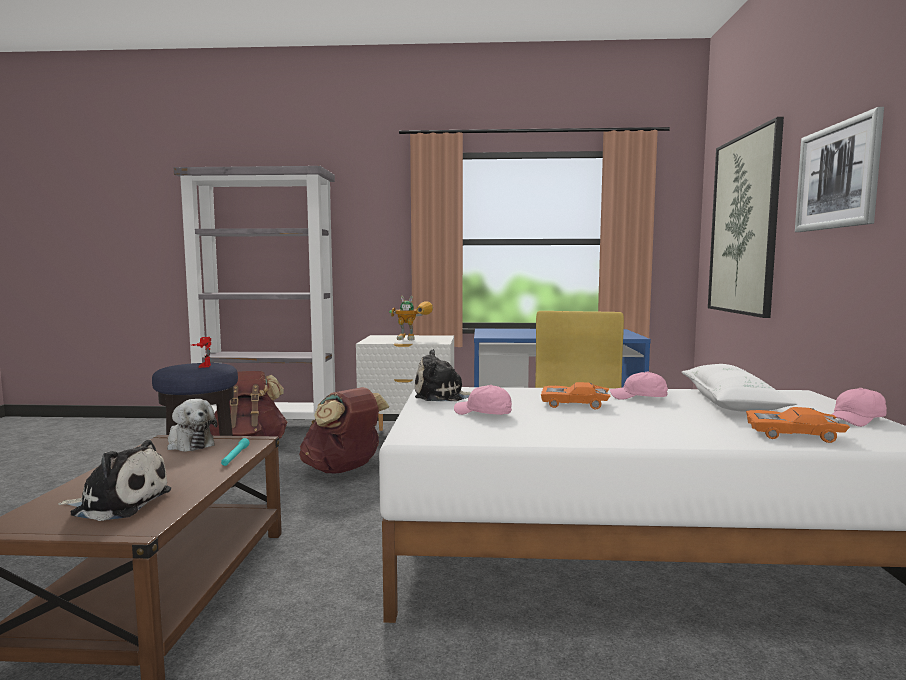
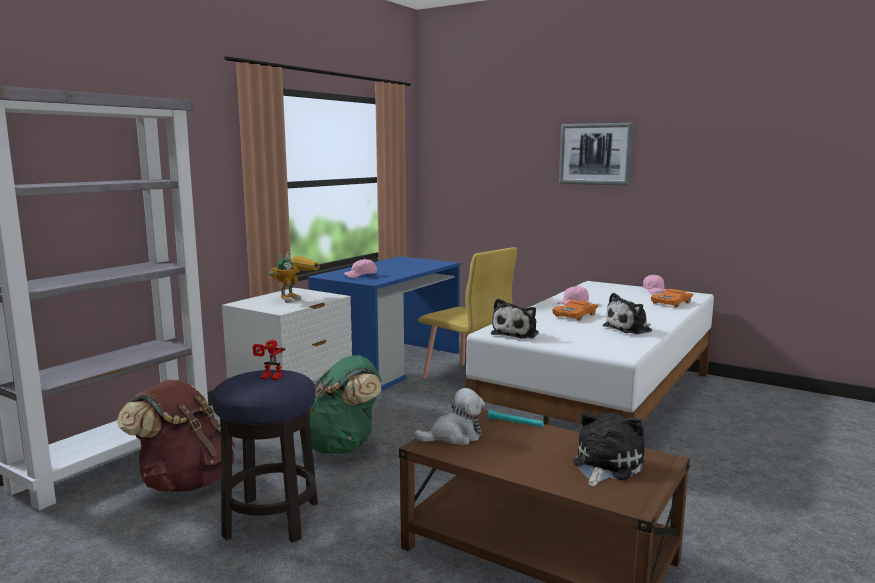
camera: 60 degrees left, 5 degrees up
(343, 469) = (341, 446): brown backpack -> green backpack
(483, 414) = (581, 334): pink cap -> pink cap (361, 276)
(557, 428) = (630, 329): none -> plush toy
(731, 402) = (602, 295): white pillow -> none
(743, 225) = (489, 171): picture -> none

